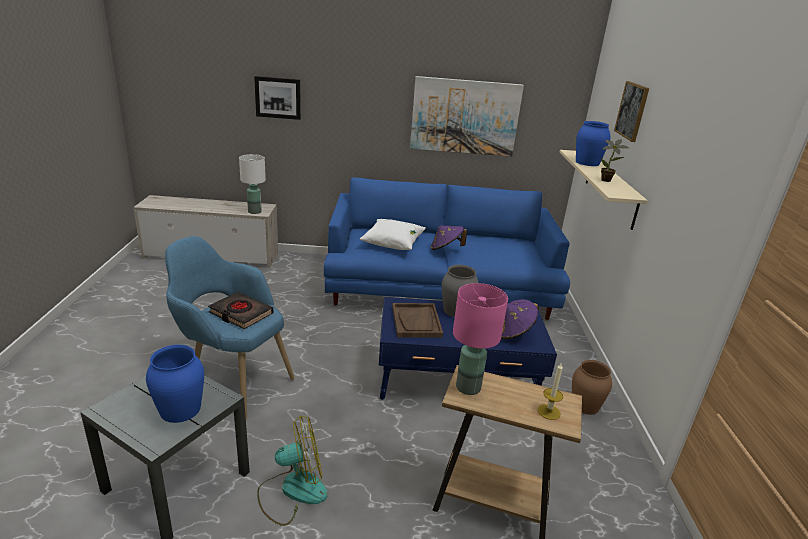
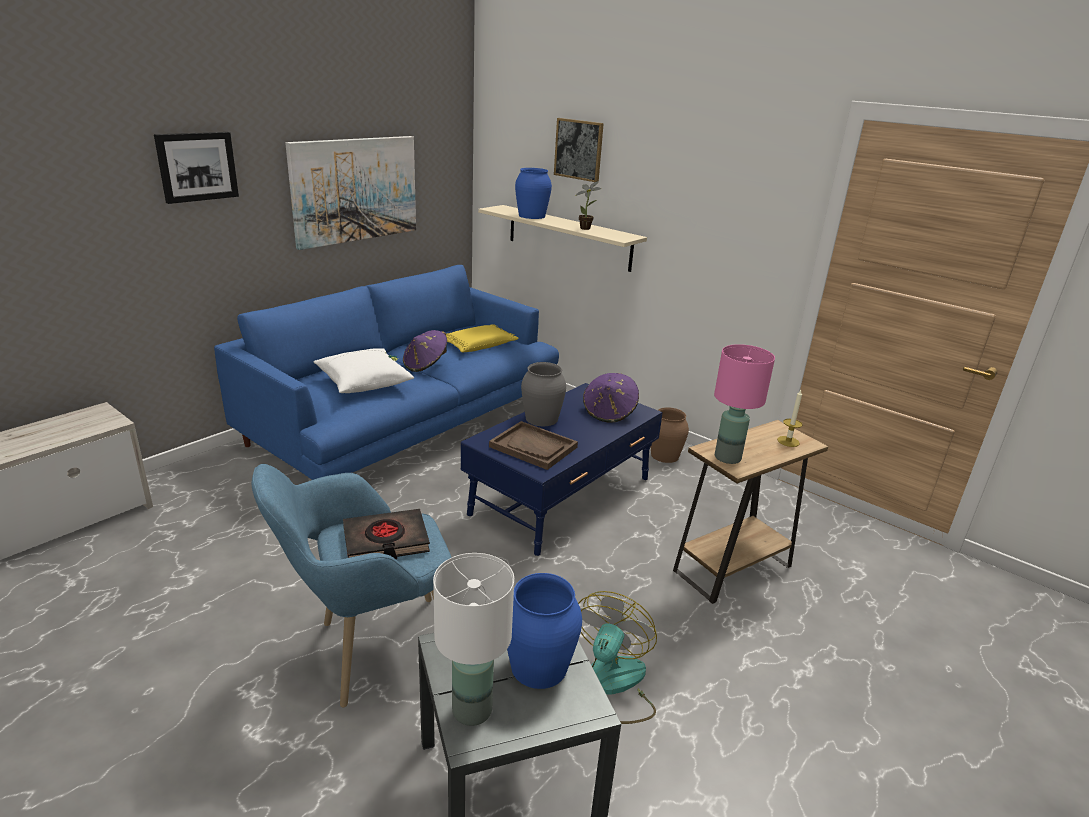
camera: 50 degrees left, 0 degrees up
(255, 211) = (96, 425): white table lamp -> white table lamp (472, 709)
(278, 97) = (67, 213): picture -> picture (197, 166)
(505, 251) = (478, 343): none -> yellow pillow

